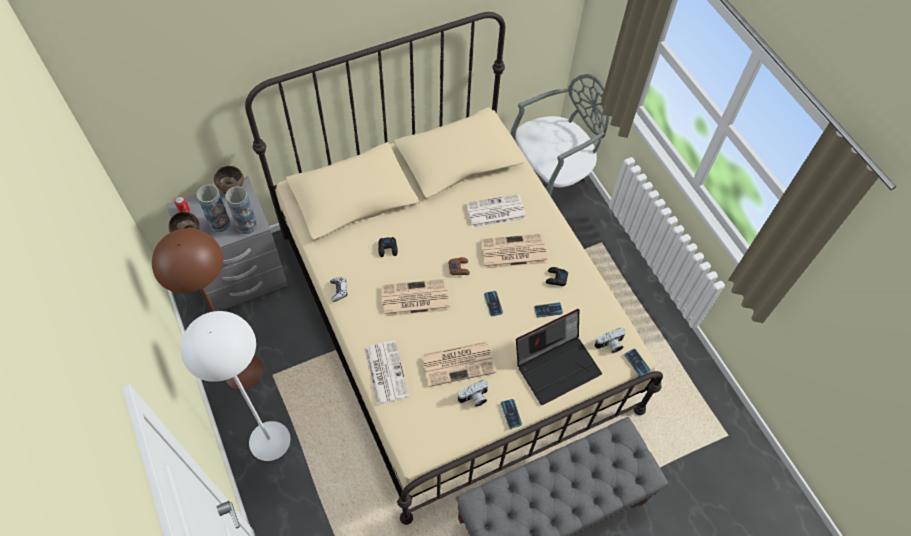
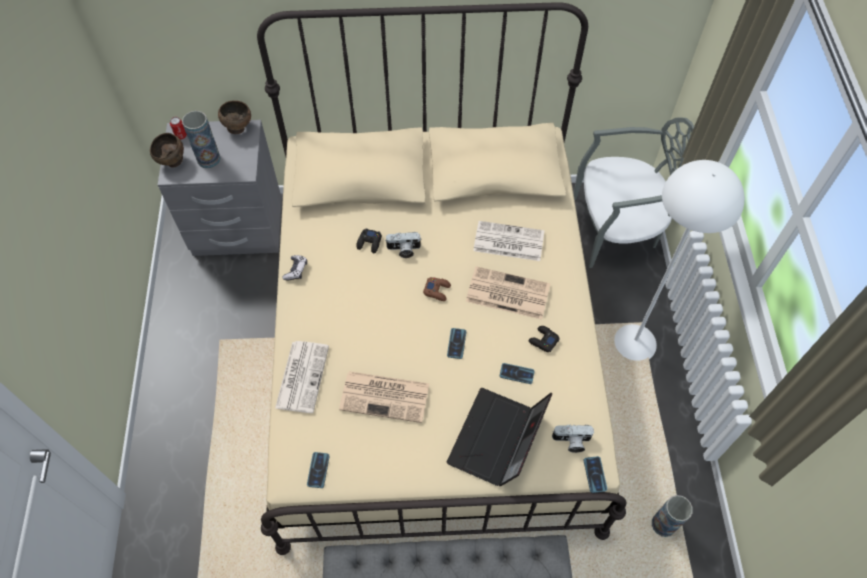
camera: 25 degrees right, 0 degrees up
(243, 371) = (194, 325): brown floor lamp -> none
(247, 225) = (234, 169): vase -> vase (663, 524)
(269, 440) = (185, 407): white floor lamp -> white floor lamp (634, 342)
(414, 299) = (371, 307): newspaper -> none
(474, 398) = (384, 443): camera -> camera (403, 250)
(511, 414) = (416, 476): phone -> phone (318, 470)
(557, 365) = (497, 441): laptop -> laptop turned 120 degrees clockwise

